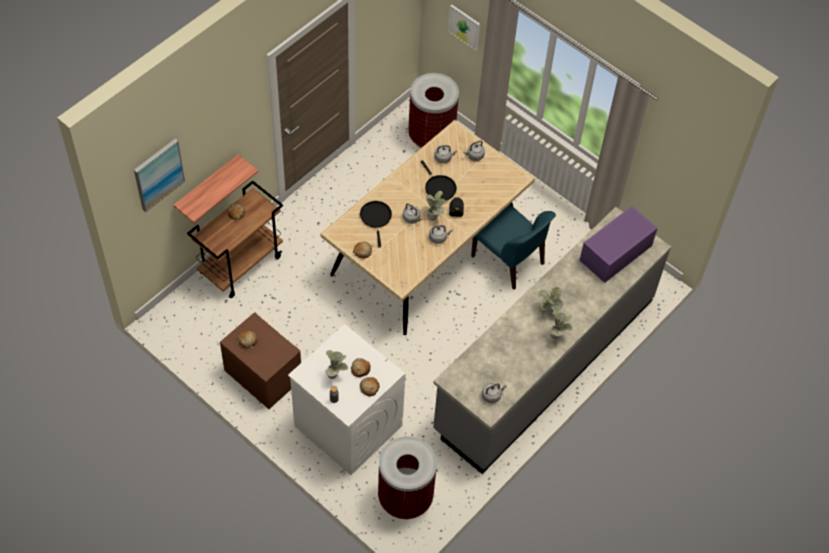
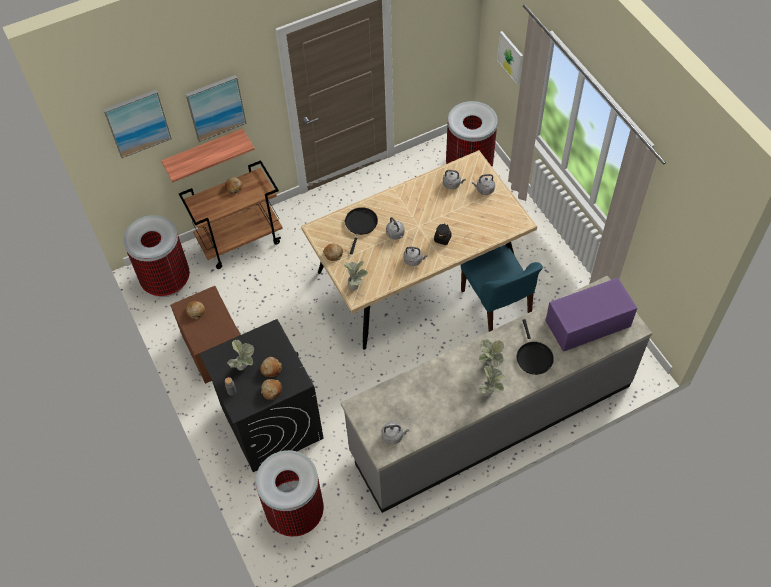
camera: 25 degrees right, 0 degrees up
(184, 323) = (166, 280): none -> trash can
(218, 141) = (216, 107): none -> picture
(347, 425) = (271, 422): white washing machine -> black washing machine
(434, 215) = (419, 237): potted plant -> potted plant (356, 285)
(439, 188) = (435, 211): black frying pan -> black frying pan (533, 357)

